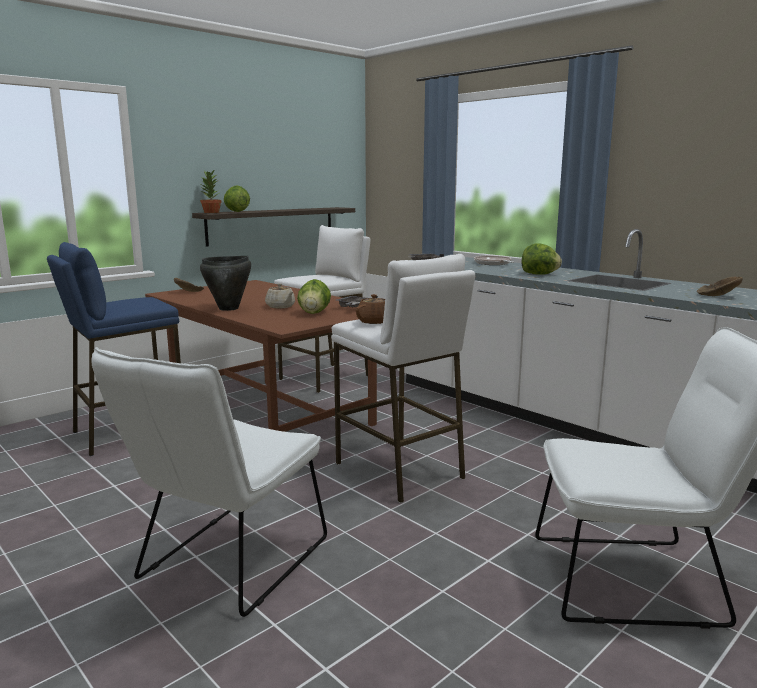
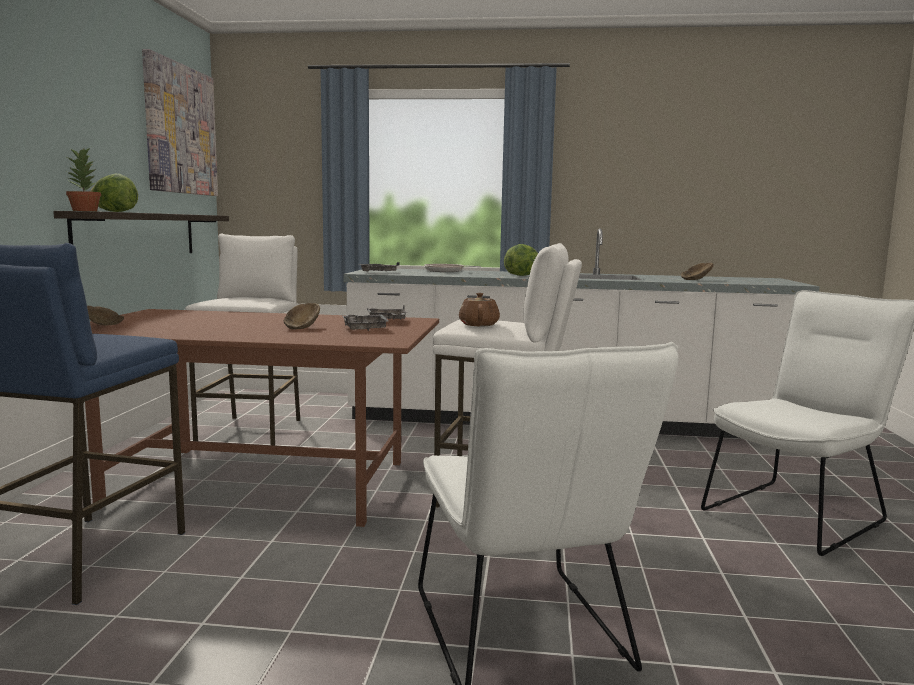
camera: 40 degrees left, 5 degrees down
(229, 308) = (241, 335): black cooking pot -> none
(281, 307) = (300, 327): beige teapot -> brown bowl
(314, 313) = (364, 328): lettuce -> grey tray
(322, 143) = (180, 130): none -> picture

